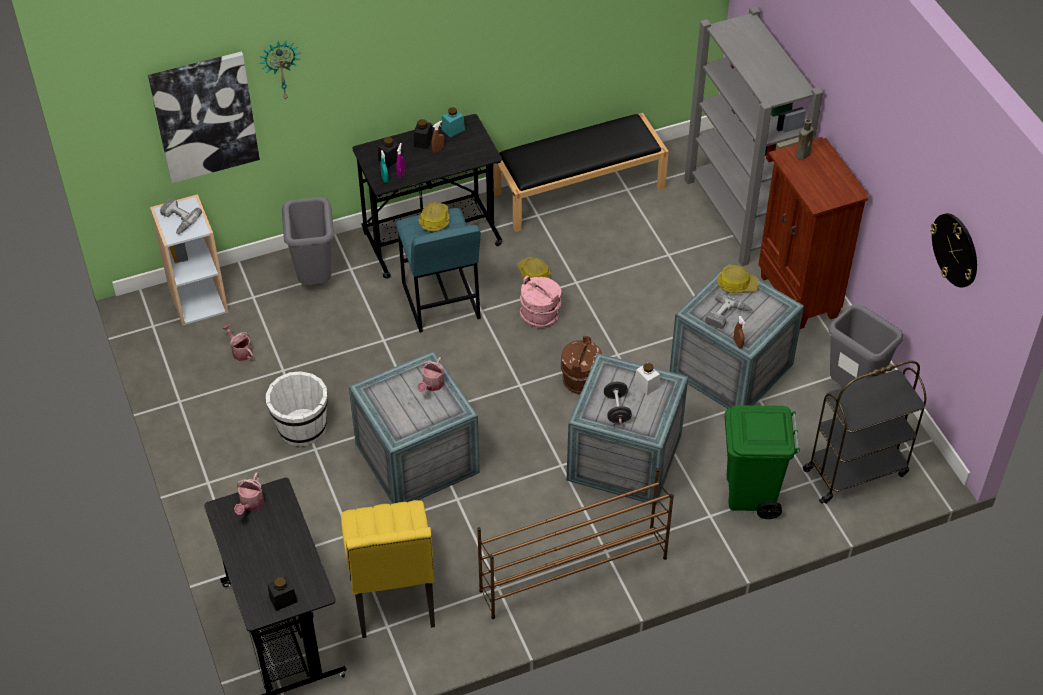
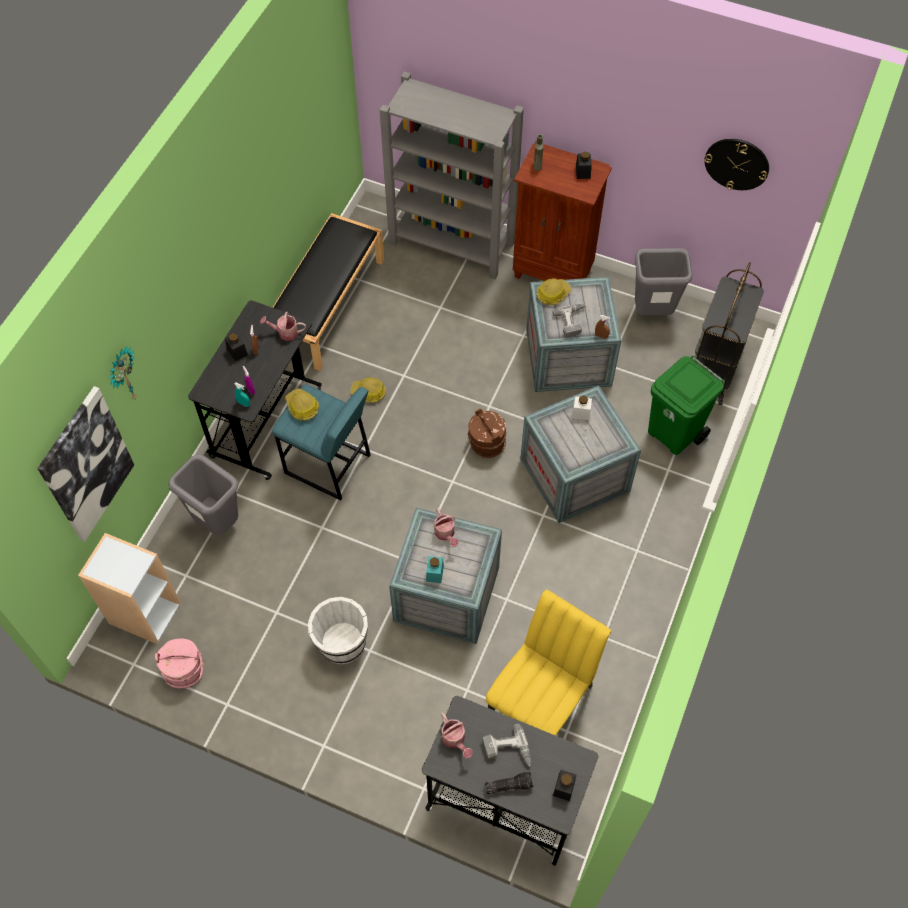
camera: 45 degrees left, 10 degrees up
(177, 220) = (115, 567): power drill -> power drill (507, 751)
(240, 351) = (226, 625): watering can -> watering can (285, 332)
(249, 563) = (508, 785): none -> flashlight
(390, 159) = (229, 385): black jar -> black jar (583, 172)
(392, 591) = (541, 703): yellow chair -> yellow chair turned 90 degrees counterclockwise
(453, 129) = (248, 325): turquoise jar -> turquoise jar (434, 573)
(540, 315) = (407, 419): pink bucket -> pink bucket (184, 670)
(572, 574) = (635, 584): brown shoe rack -> none
(617, 410) = (583, 446): black dumbbell -> none

